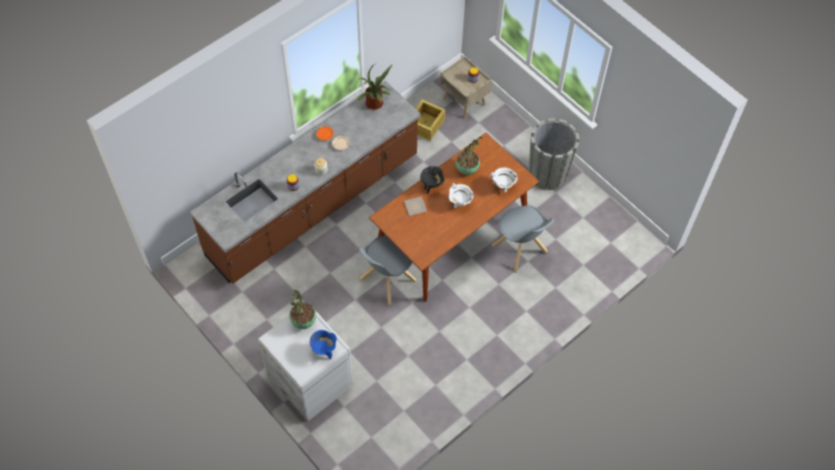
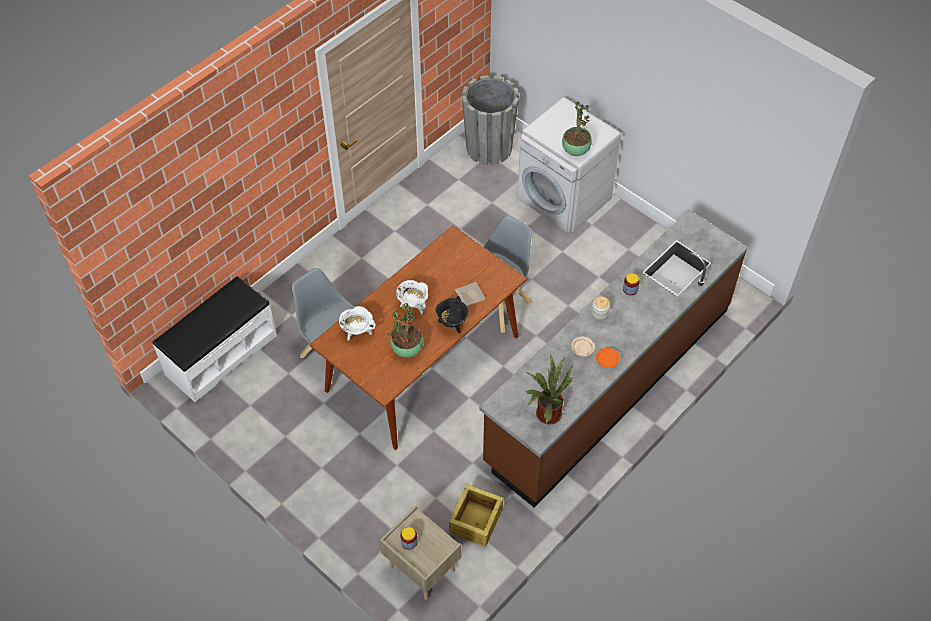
camera: 175 degrees right, 5 degrees down
(324, 350) = (546, 128): blue cooking pot -> none
(547, 174) = (295, 462): grey planter -> grey planter (489, 148)
(609, 259) = (220, 354): none -> white bench

